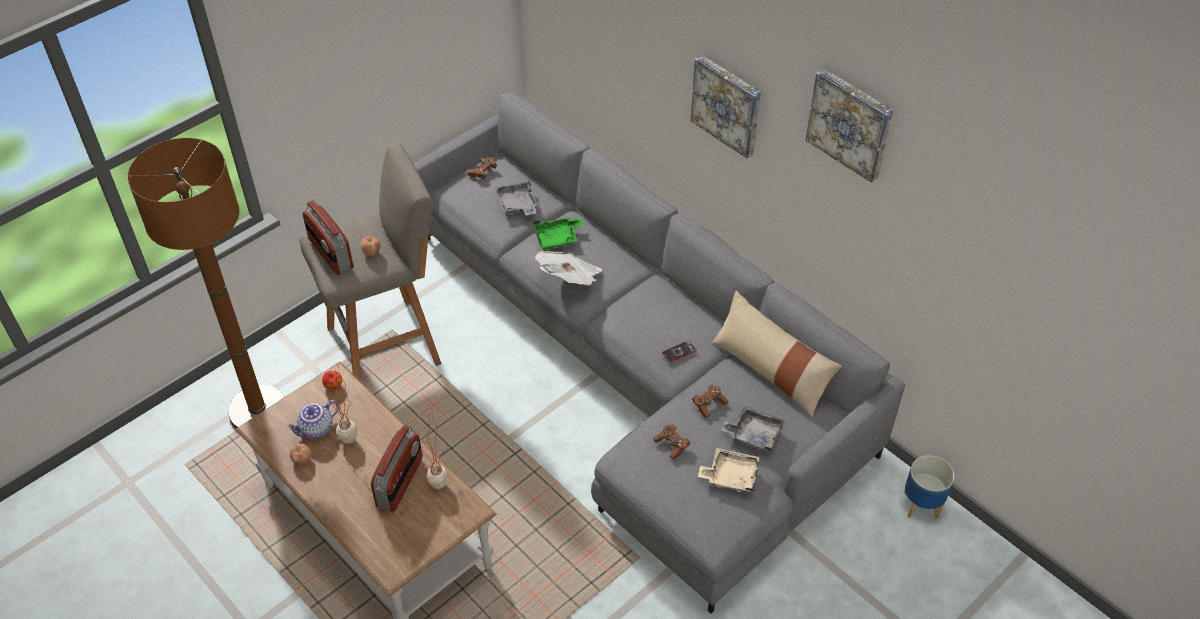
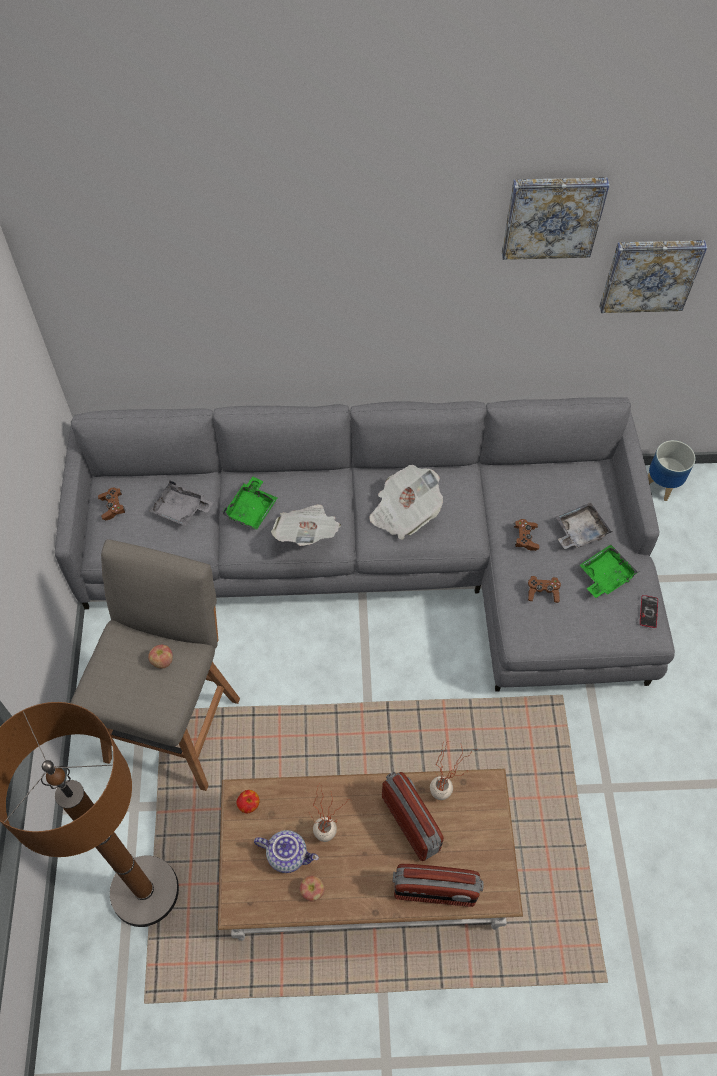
camera: 50 degrees left, 10 degrees up
(316, 429) = (288, 854): teapot -> teapot turned 75 degrees counterclockwise
(330, 254) = (129, 698): radio -> radio (434, 892)
(649, 319) = (404, 512): none -> newspaper
(679, 352) = (456, 518): phone -> phone (648, 611)
(727, 104) = (383, 276): picture -> picture (650, 273)
(730, 475) = (604, 576): beige tray -> green tray
(771, 371) = (526, 475): beige pillow -> none

